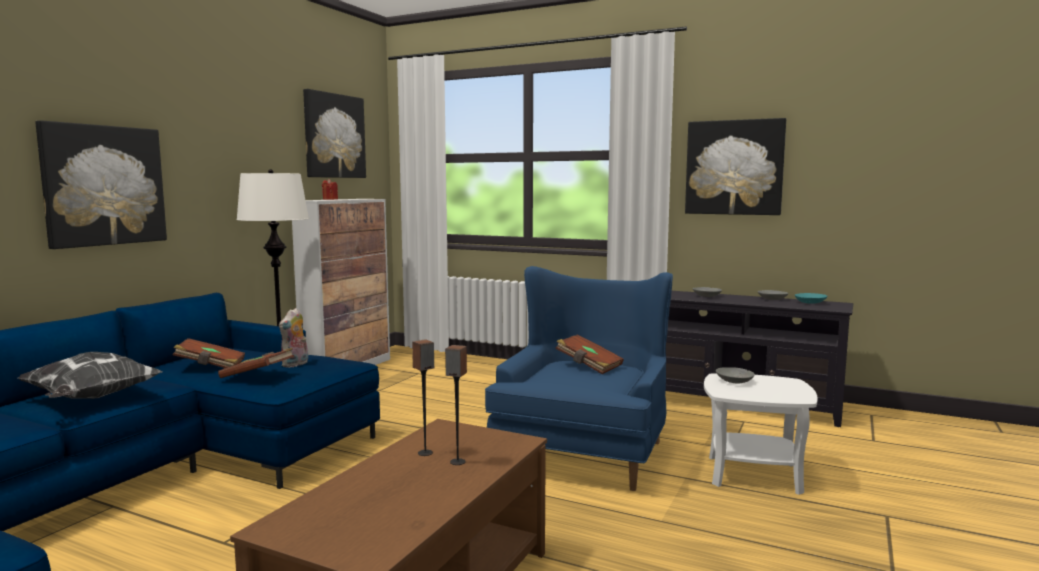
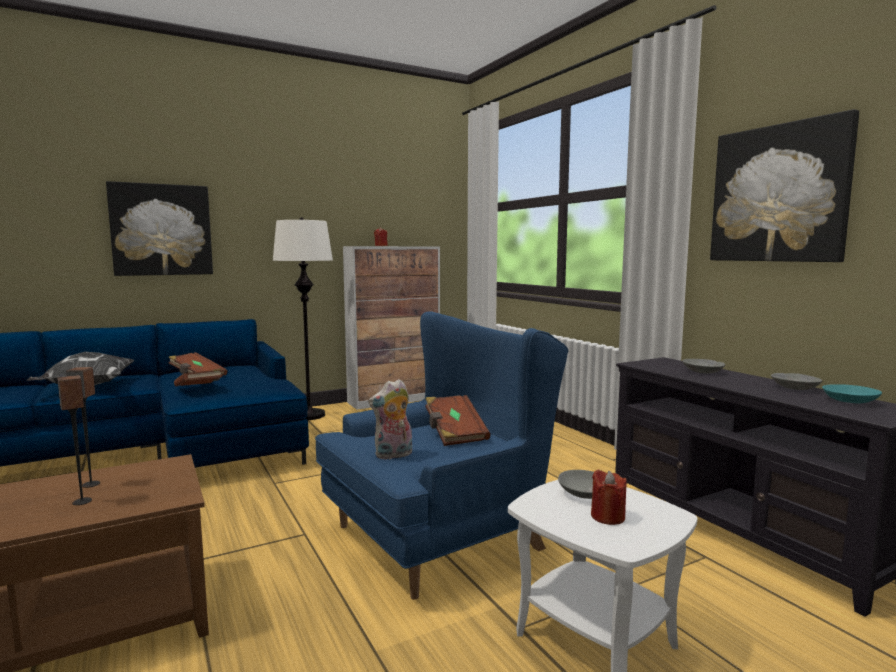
camera: 35 degrees right, 0 degrees up
(295, 364) = (245, 384): plush toy -> plush toy (393, 455)
(334, 136) = (397, 189): picture -> none
(767, 388) = (607, 517): none -> red candle

